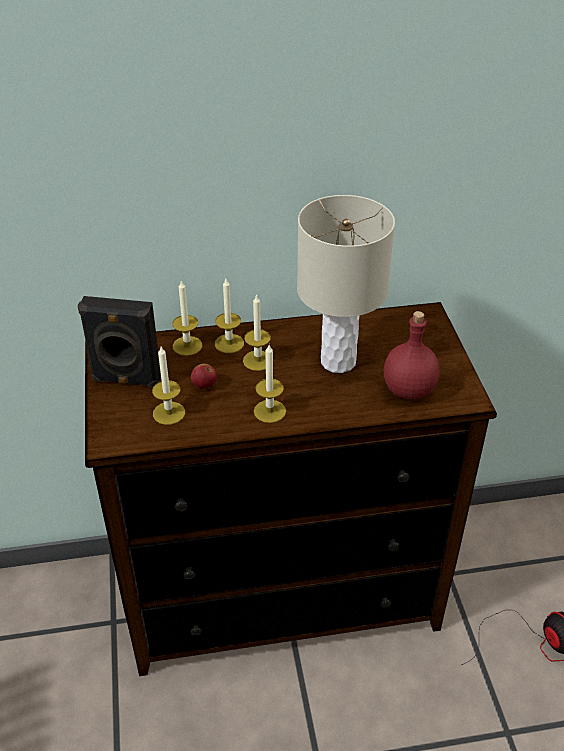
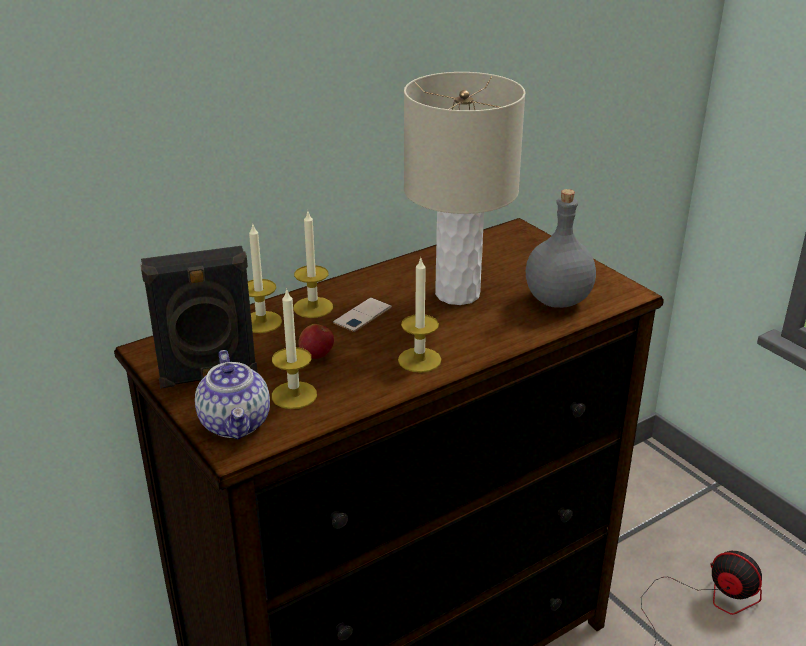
camera: 25 degrees left, 10 degrees down
(120, 423) = (236, 423): none -> teapot
(258, 360) = (362, 315): candle -> phone
(409, 389) = (557, 299): red bottle -> grey bottle

